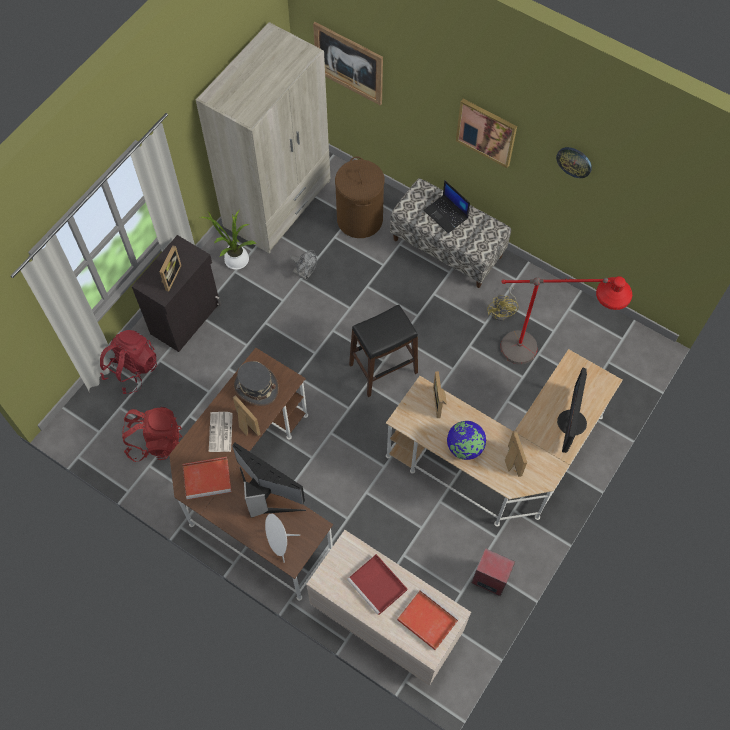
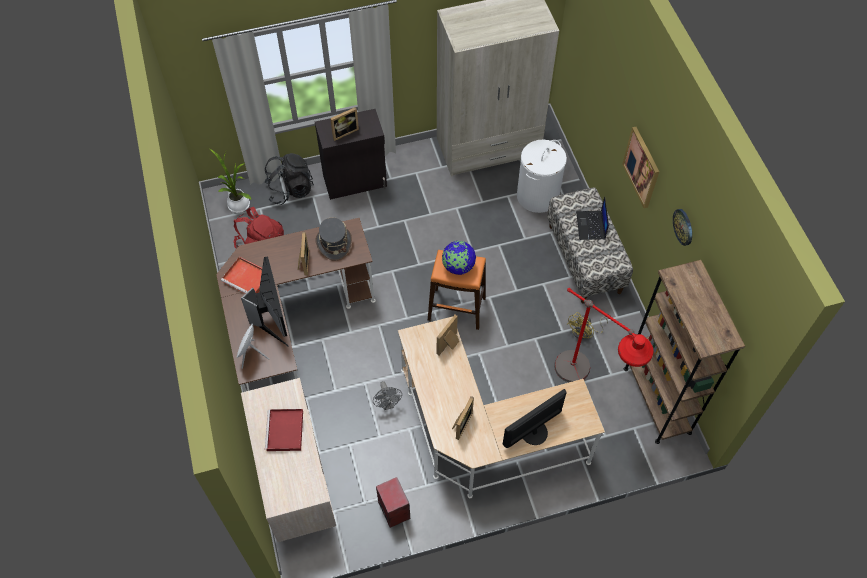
camera: 40 degrees right, 5 degrees down
(132, 369) = (290, 190): red backpack -> black backpack
(221, 432) = (283, 255): newspaper -> none
(234, 259) = (423, 165): potted plant -> potted plant (238, 203)
(305, 274) = (462, 207): grey fan -> grey fan (387, 404)
(349, 63) = (585, 58): picture -> none
(360, 219) = (537, 196): brown laundry basket -> white laundry basket
(383, 368) = (457, 309): black stool -> orange stool
(426, 619) = (294, 480): red tray -> none
(464, 447) = (436, 388): globe -> globe (458, 267)
(604, 326) = (657, 400): none -> brown bookcase

